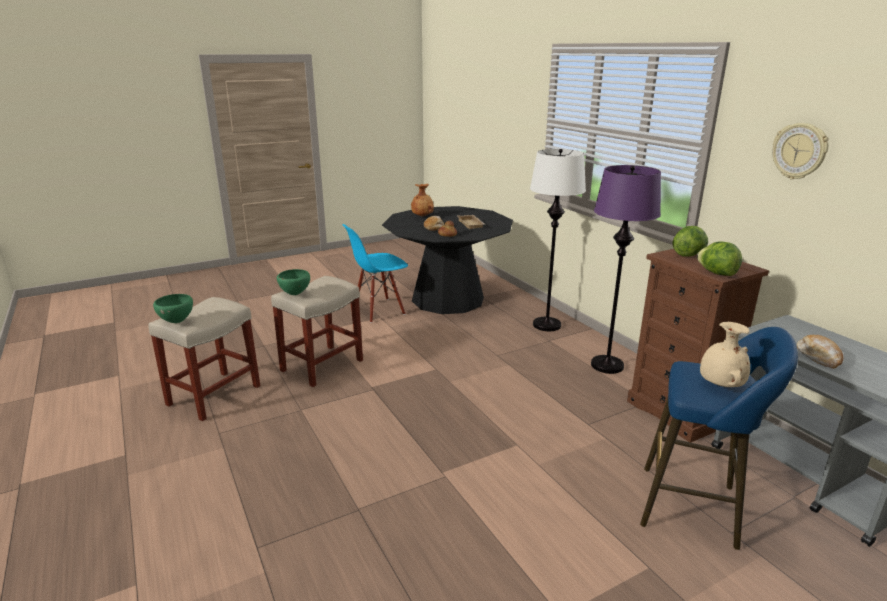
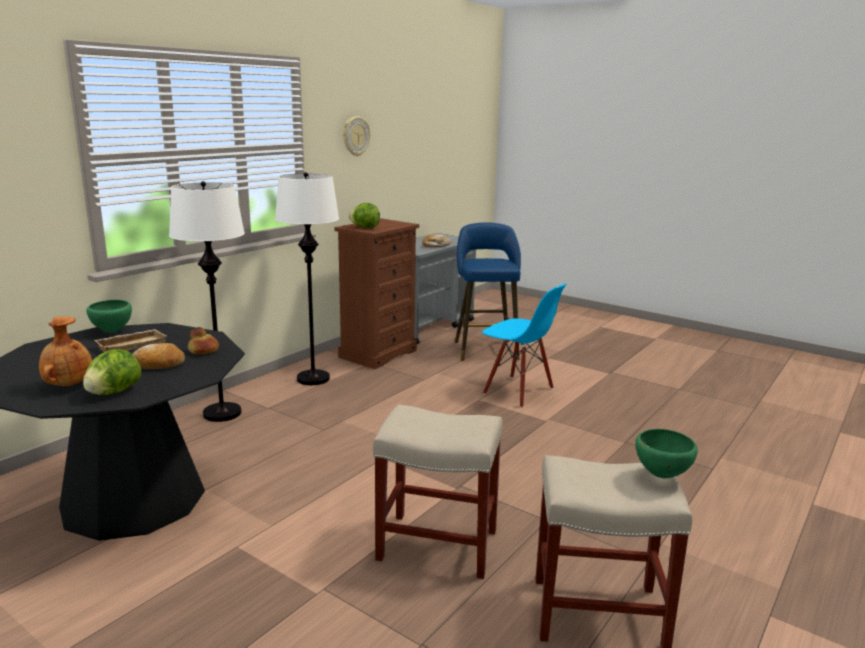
camera: 115 degrees left, 5 degrees down
(295, 294) = (480, 426): green bowl -> green bowl (112, 331)
(378, 310) = (201, 559): blue chair -> blue chair (518, 391)
(607, 365) = (313, 378): purple floor lamp -> white floor lamp
(716, 273) = (402, 224): lettuce -> lettuce (114, 392)
(720, 385) = (493, 261): beige vase -> none

